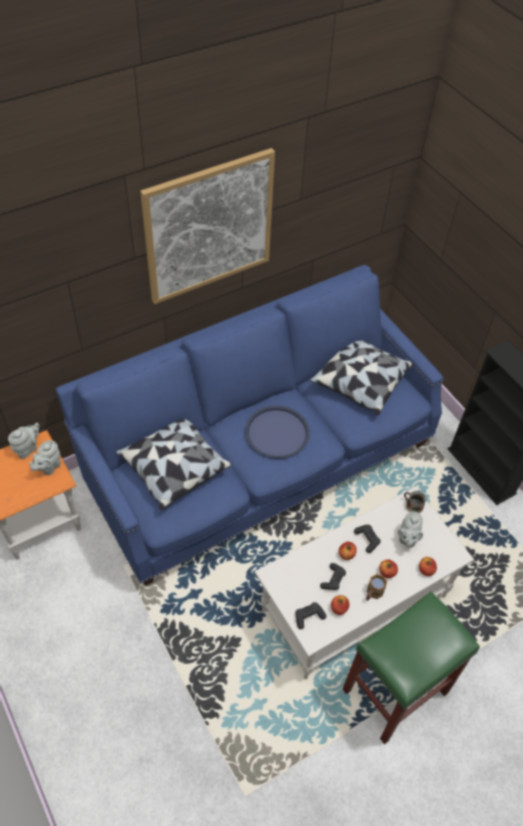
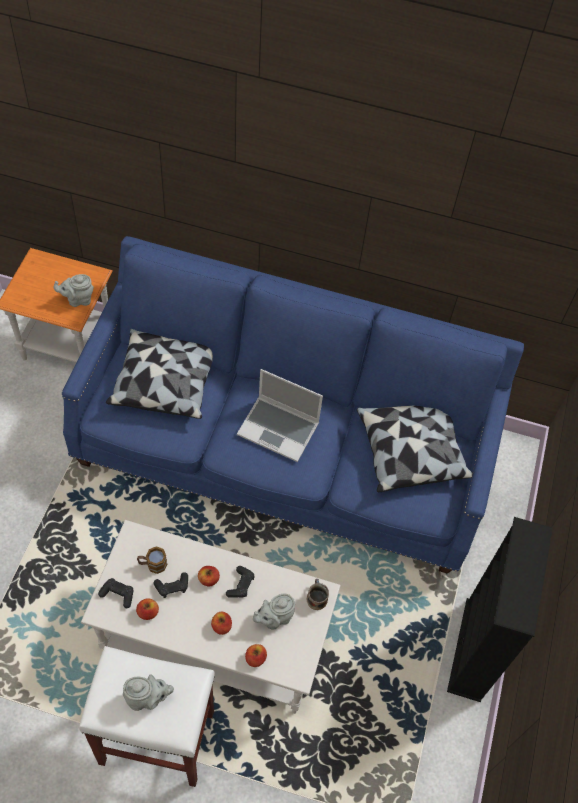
camera: 45 degrees right, 5 degrees up
(27, 448) = (81, 272): grey teapot -> grey teapot (147, 698)
(209, 227) = (324, 179): picture -> none
(277, 432) = (279, 429): blue tray -> laptop
(373, 593) = (188, 630): mug -> mug (152, 564)
(394, 692) = (155, 738): green stool -> white stool

